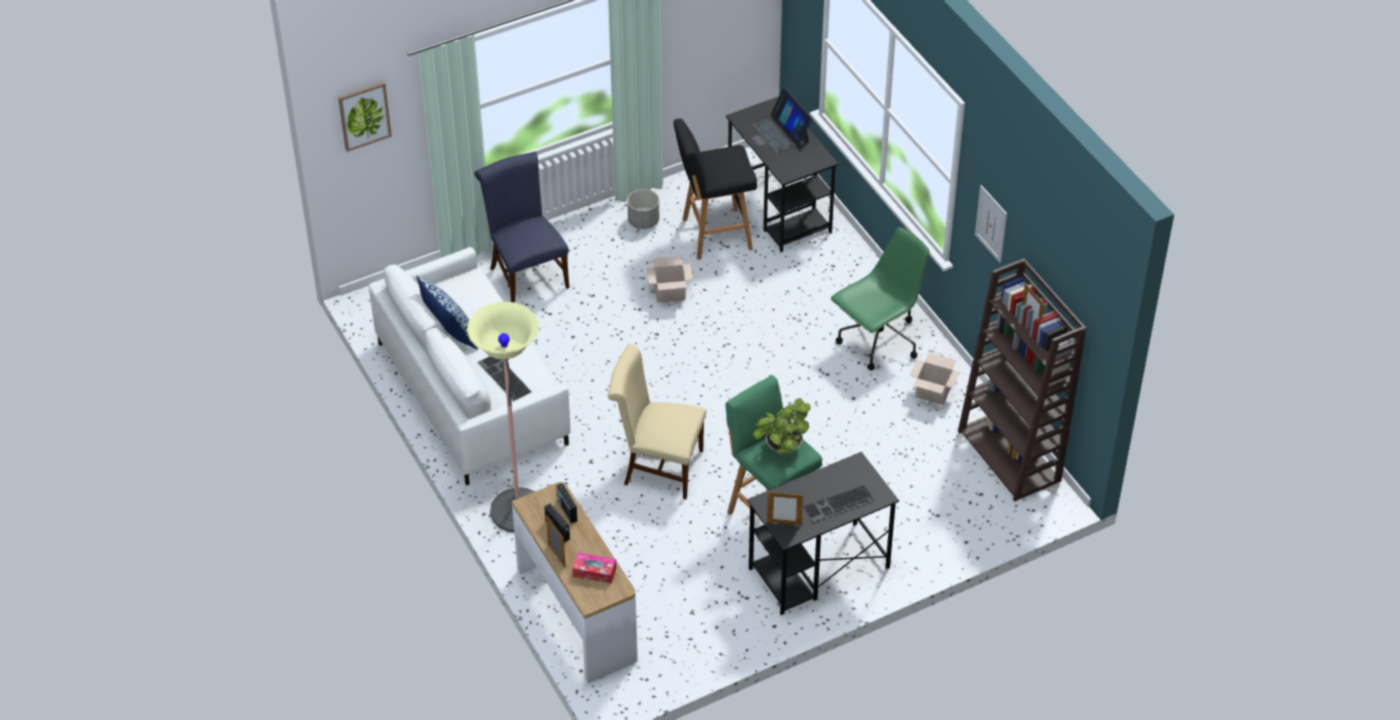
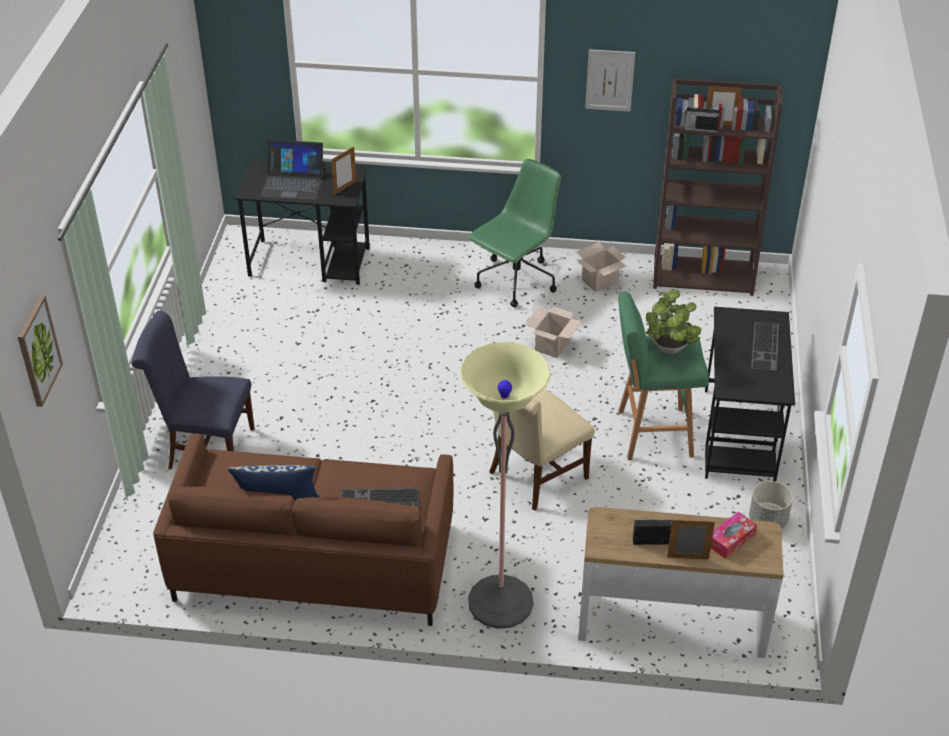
camera: 55 degrees left, 5 degrees down
(472, 392) = (314, 560): white sofa -> brown sofa
(567, 510) = (631, 521): radio -> radio (700, 129)
(643, 221) = (229, 343): grey planter -> grey planter (767, 520)
(670, 292) = (333, 368): cardboard box -> cardboard box (552, 345)
(714, 234) = (295, 311): black stool -> none
(784, 523) = (763, 388): picture frame -> picture frame (345, 188)
(878, 341) = (515, 282): green office chair -> green office chair turned 45 degrees clockwise

